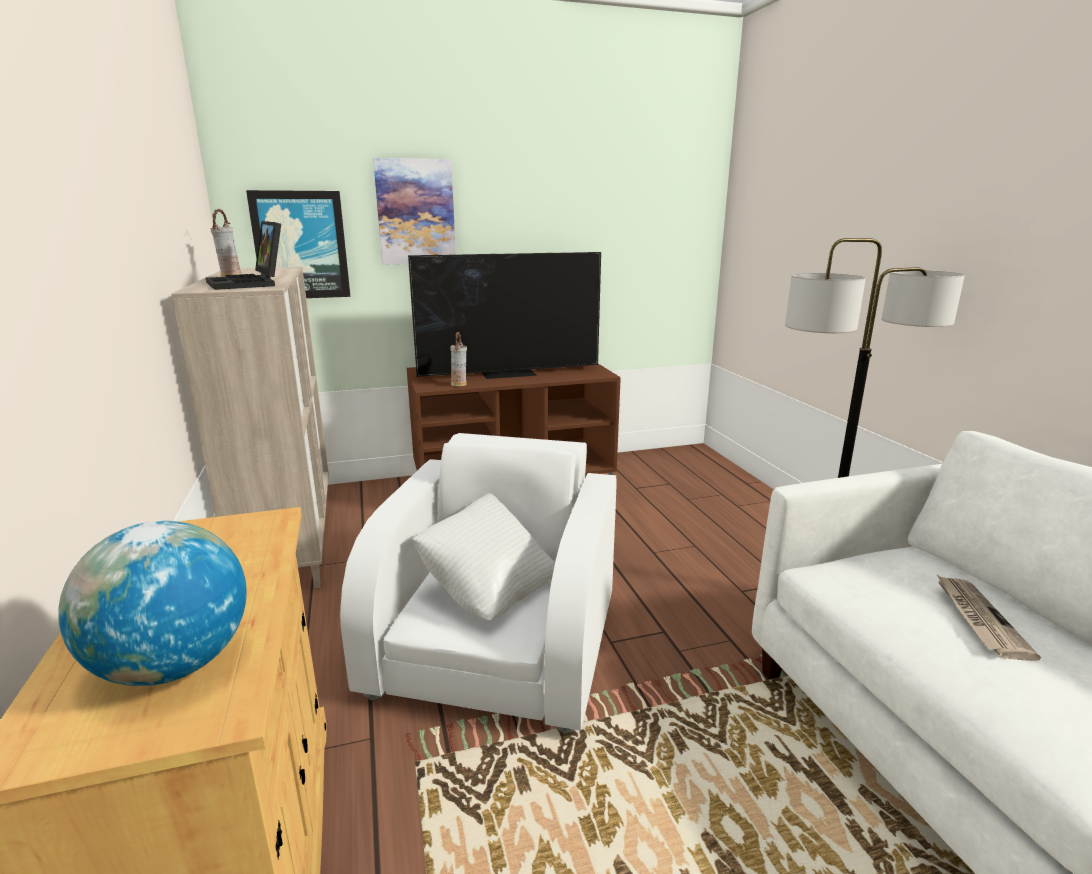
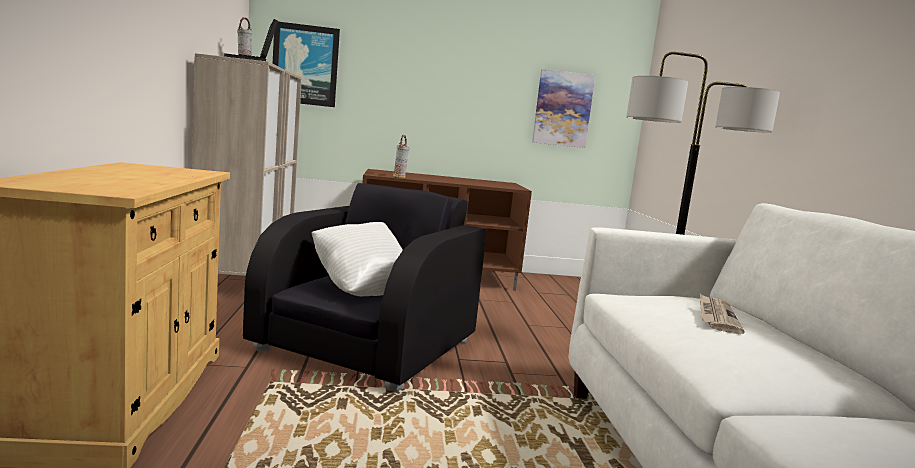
camera: 10 degrees right, 10 degrees down
(174, 665) = (105, 183): globe -> none
(415, 212) = (393, 51): picture -> picture (562, 109)
(497, 644) = (368, 344): white armchair -> black armchair
(510, 373) = (444, 179): television -> none

